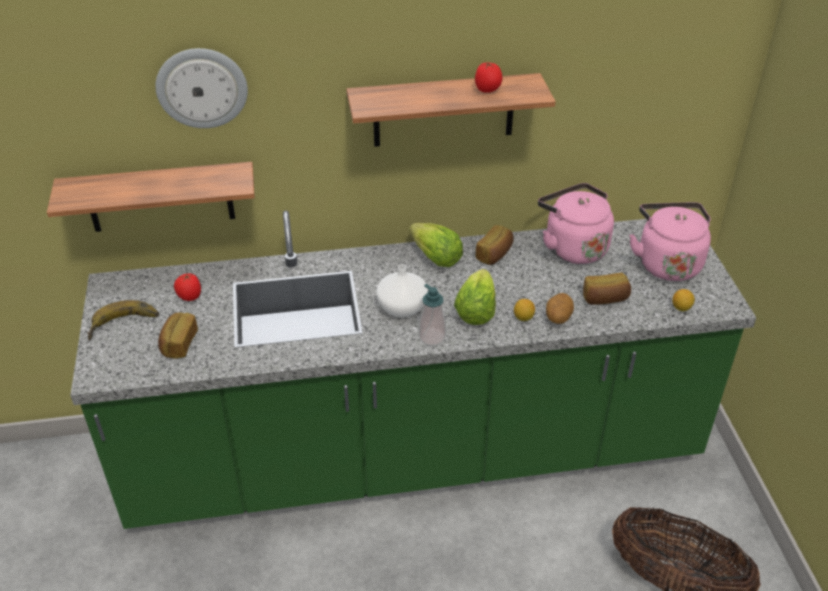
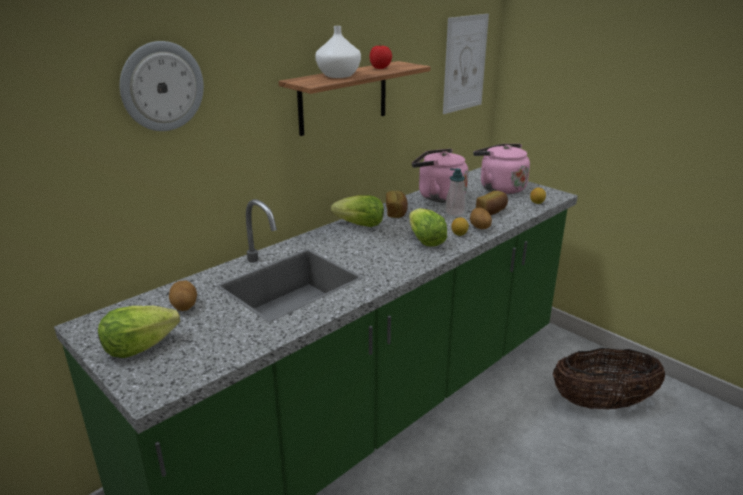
camera: 35 degrees left, 15 degrees down
(124, 326) = (139, 347): banana -> lettuce
(160, 197) = (124, 218): shelf -> none
(178, 344) = (212, 339): bread -> none
(189, 297) = (185, 306): tomato -> potato
(401, 308) = (372, 255): white vase -> white vase (338, 76)
(432, 337) = (416, 262): soap dispenser -> soap dispenser (455, 212)
(675, 79) = (465, 63): none -> picture

